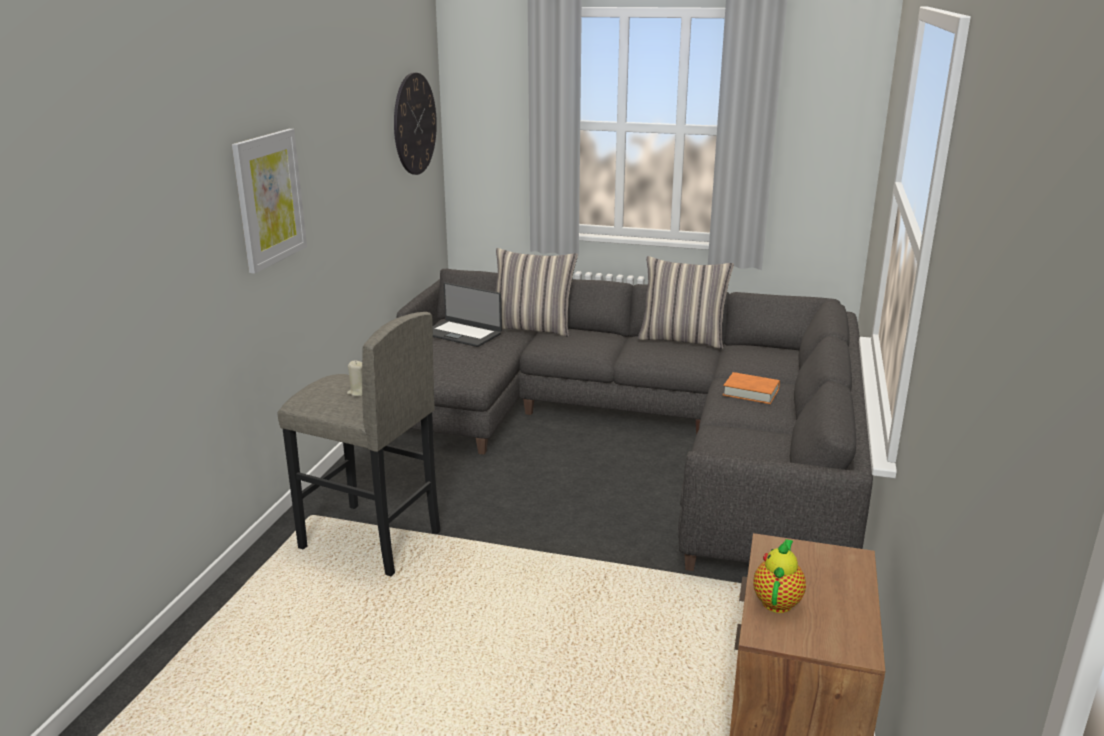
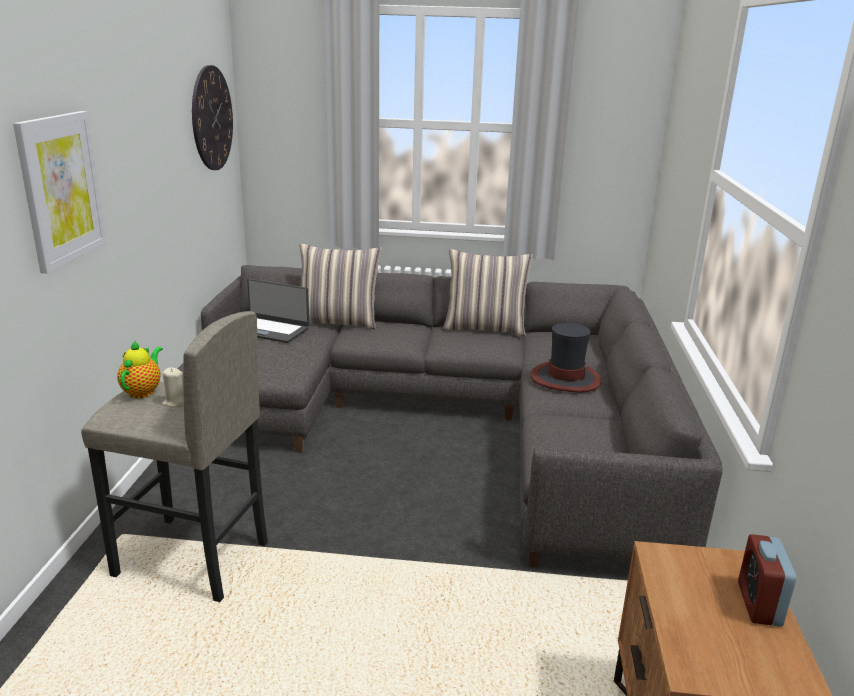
camera: 10 degrees left, 0 degrees up
(751, 392) = (565, 378): orange book -> hat
(777, 600) = (691, 625): teapot -> teapot (143, 391)
(849, 590) = (759, 604): none -> alarm clock

